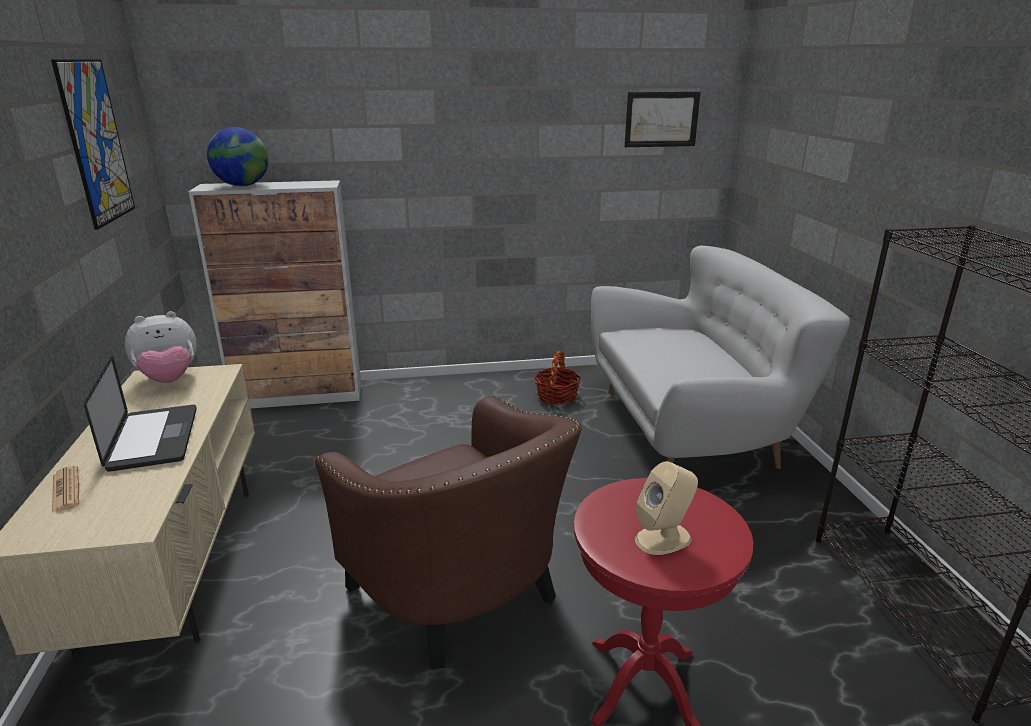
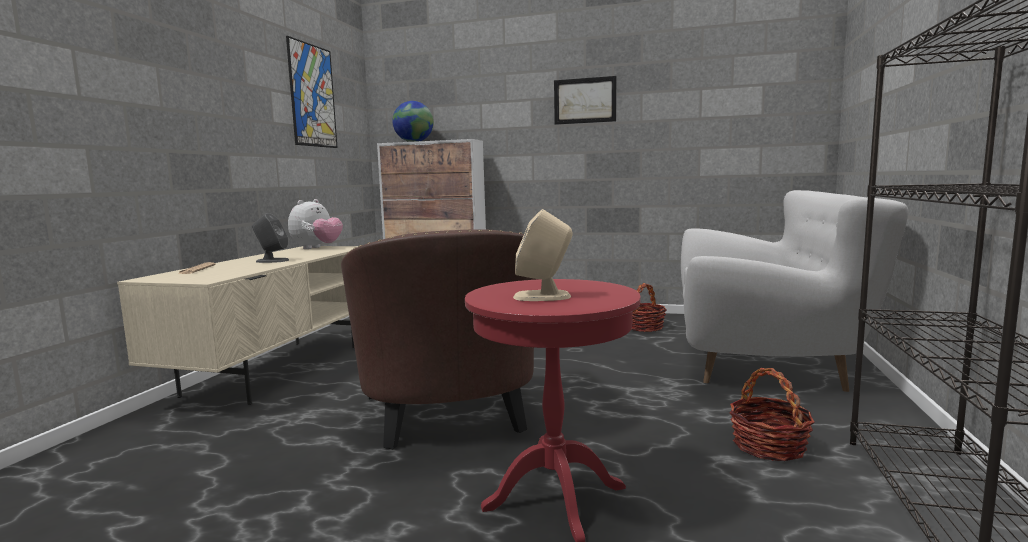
camera: 25 degrees right, 15 degrees down
(154, 439) = (272, 261): laptop -> grey speaker
(169, 380) = (317, 248): plush toy -> plush toy turned 60 degrees counterclockwise
(661, 119) = (757, 82): picture -> picture (585, 100)
(763, 561) = (768, 446): none -> basket

